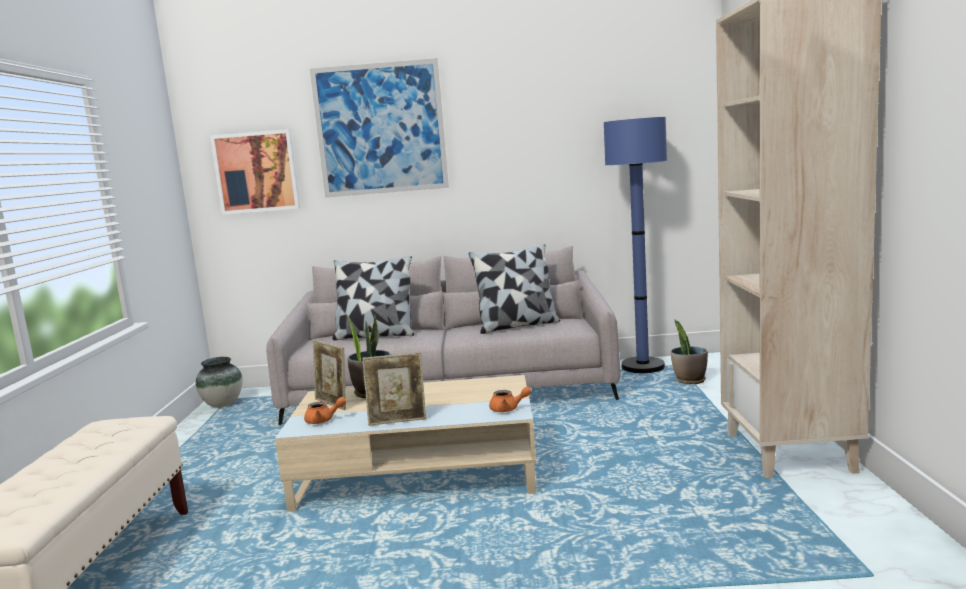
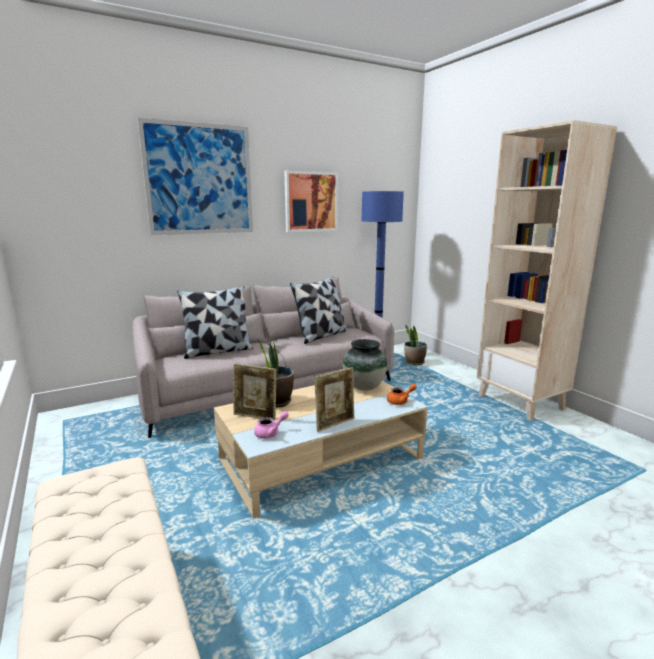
camera: 30 degrees left, 5 degrees up
(222, 405) = (62, 427): vase -> vase (364, 387)
(256, 172) = (81, 208): picture -> picture (311, 202)
(323, 420) = (270, 433): orange teapot -> pink teapot

